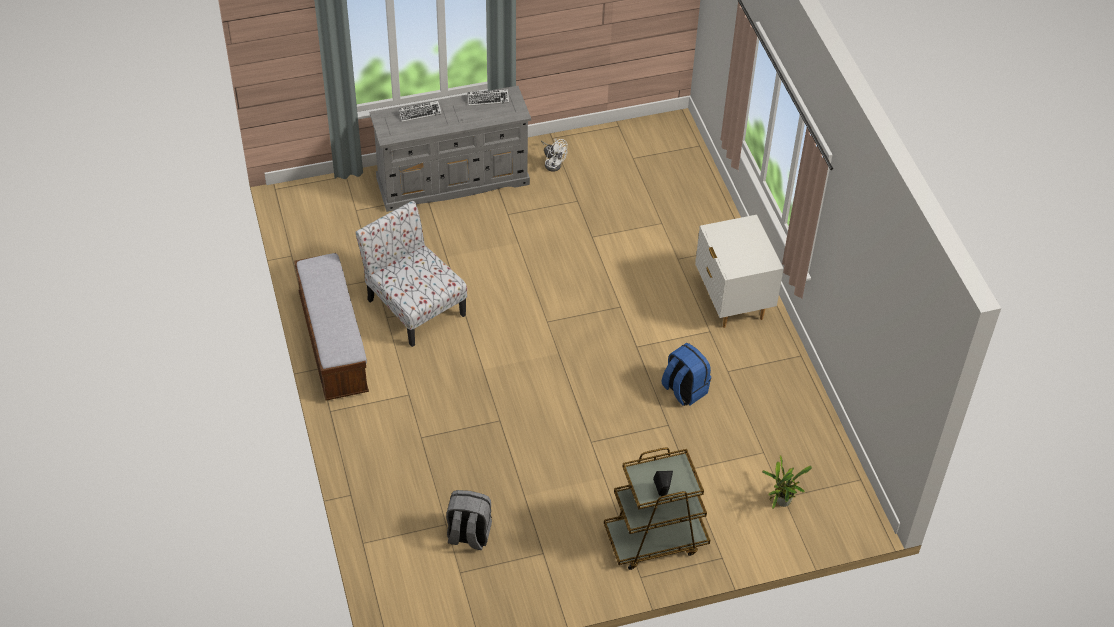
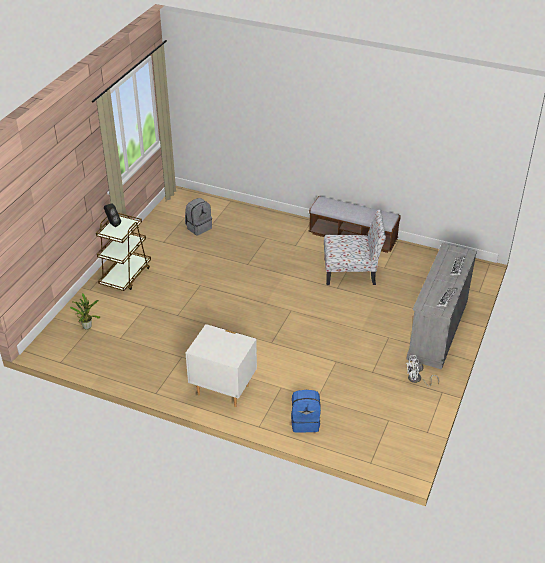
camera: 130 degrees right, 10 degrees down
(684, 390) = (190, 333): blue backpack -> blue backpack (305, 422)

